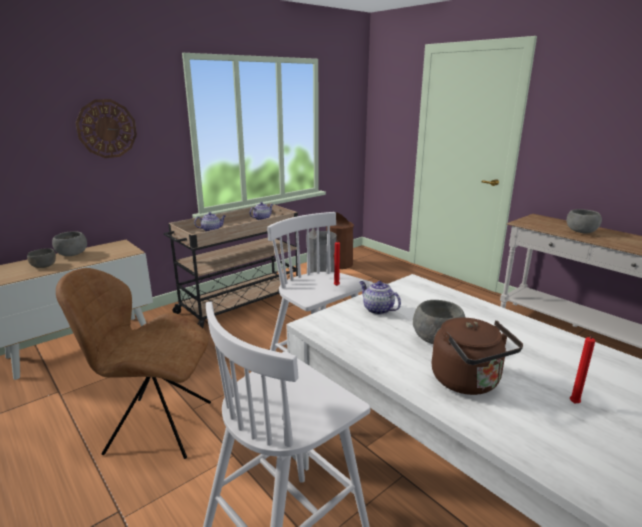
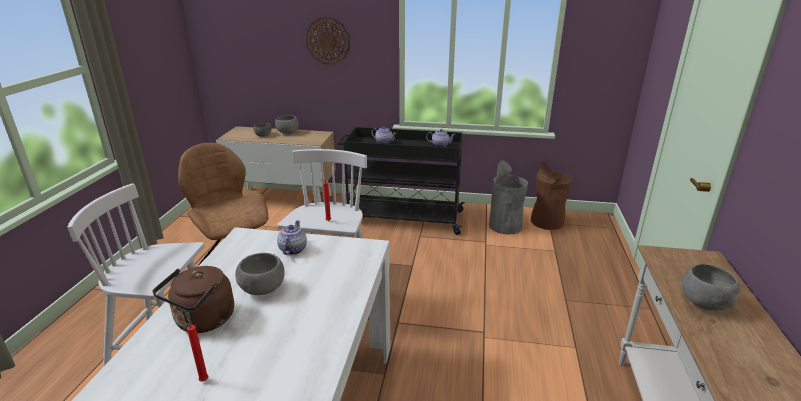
camera: 50 degrees right, 5 degrees up
(240, 305) = (402, 218): beige cart -> black cart

